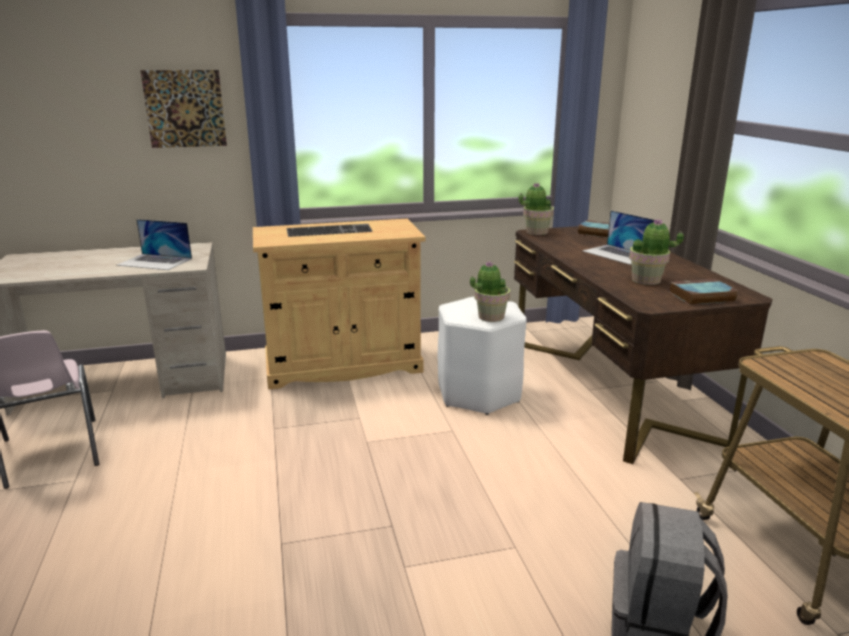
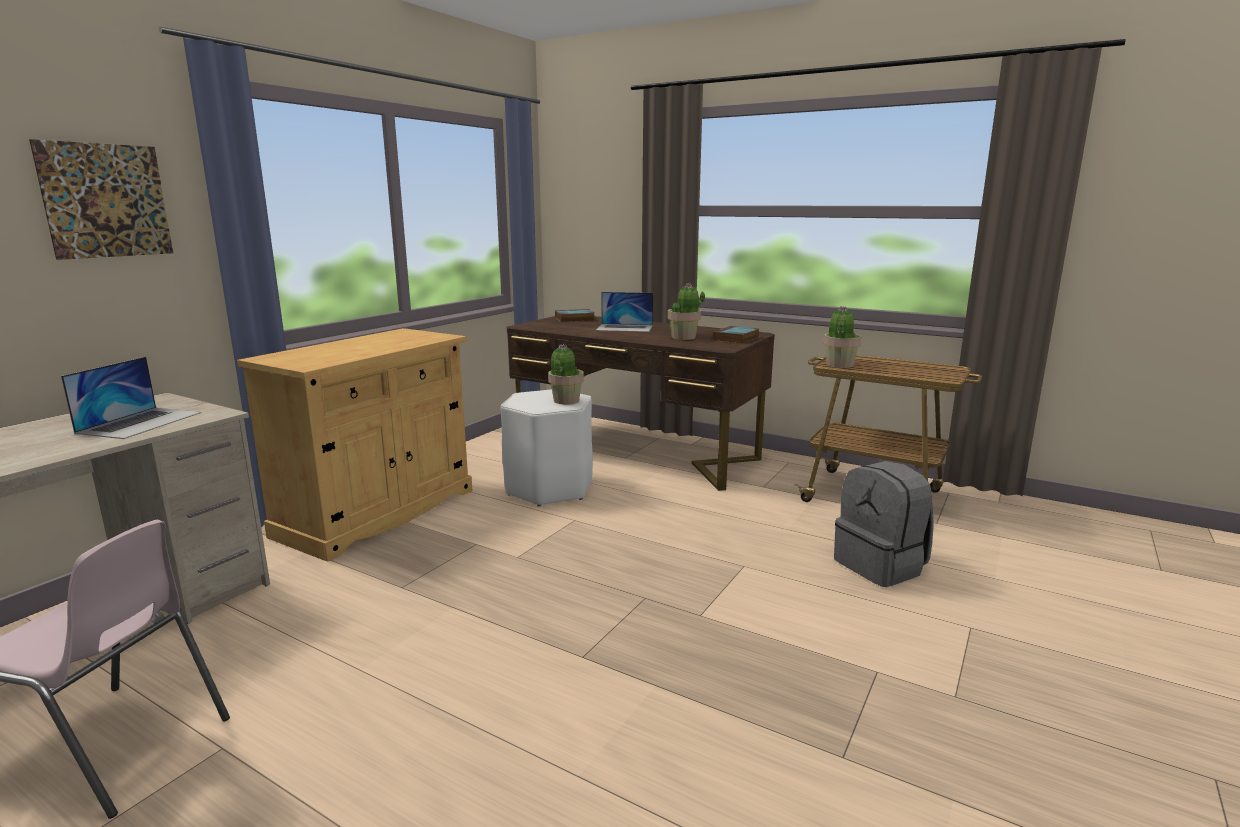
camera: 45 degrees left, 5 degrees down
(155, 262) = (140, 422): laptop -> laptop turned 45 degrees counterclockwise
(330, 230) = (350, 347): keyboard -> none
(536, 232) = (526, 325): potted plant -> potted plant (839, 365)

